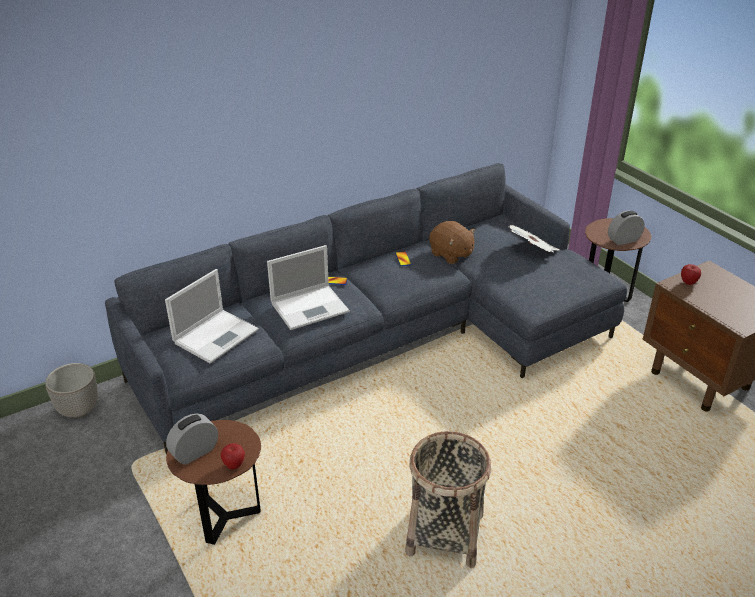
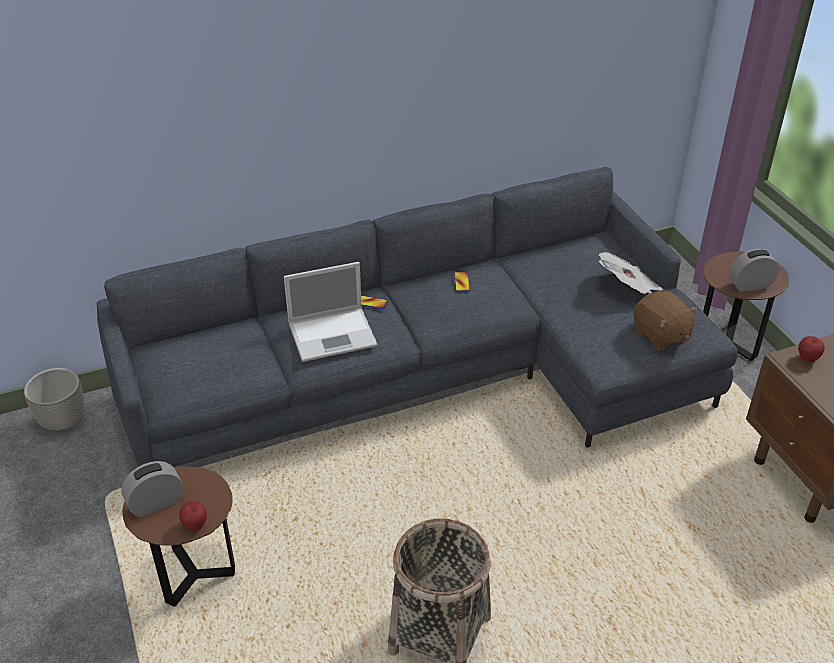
camera: 10 degrees right, 5 degrees up
(217, 335) = (216, 358): laptop -> none
(451, 254) = (524, 281): brown plush toy -> brown plush toy (660, 335)

